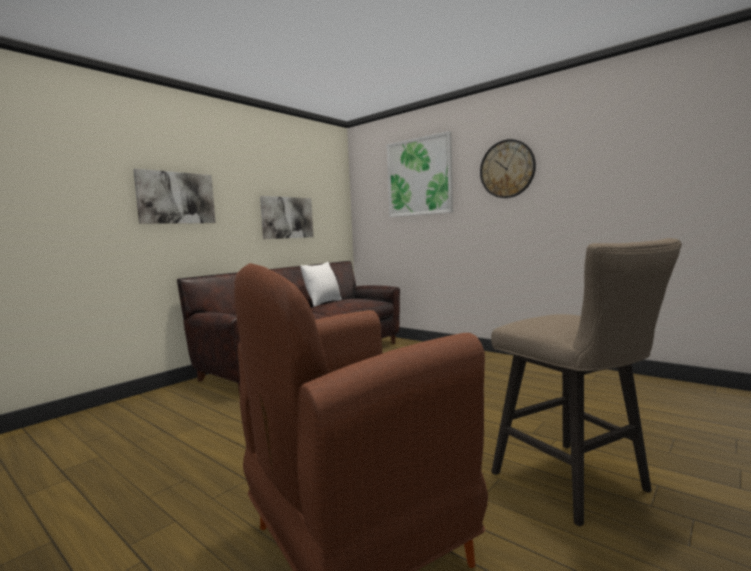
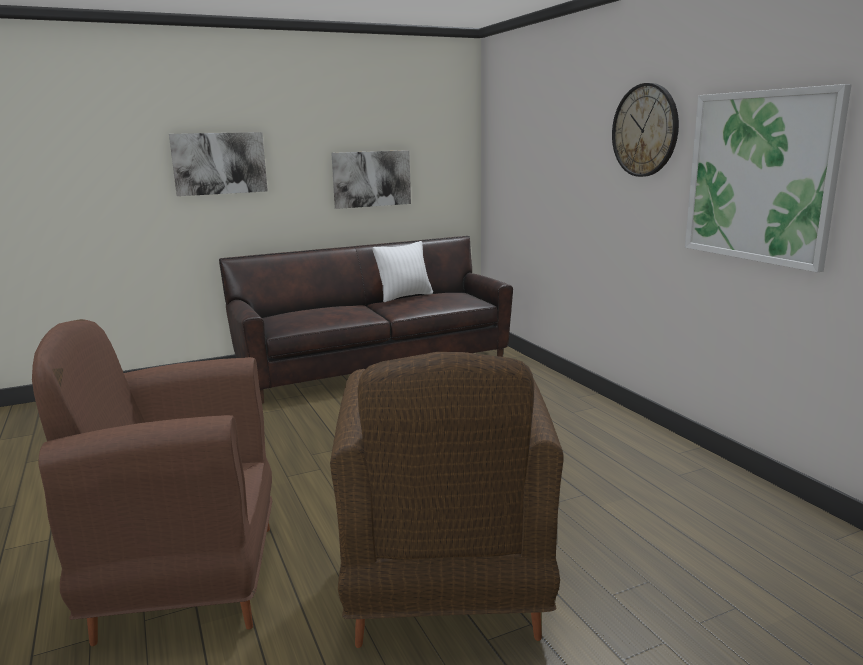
camera: 25 degrees right, 10 degrees up
(419, 177) = (549, 125): picture -> picture (759, 177)
(578, 486) = (445, 595): beige stool -> brown armchair

